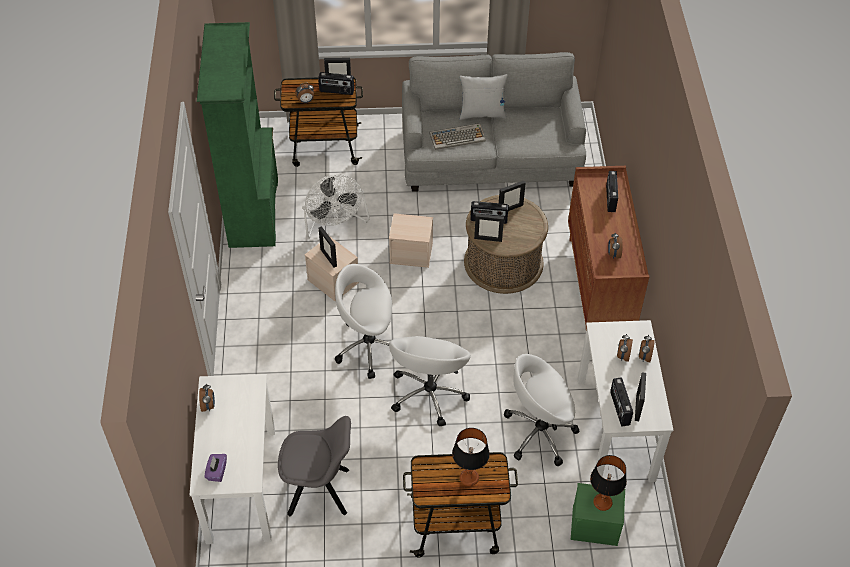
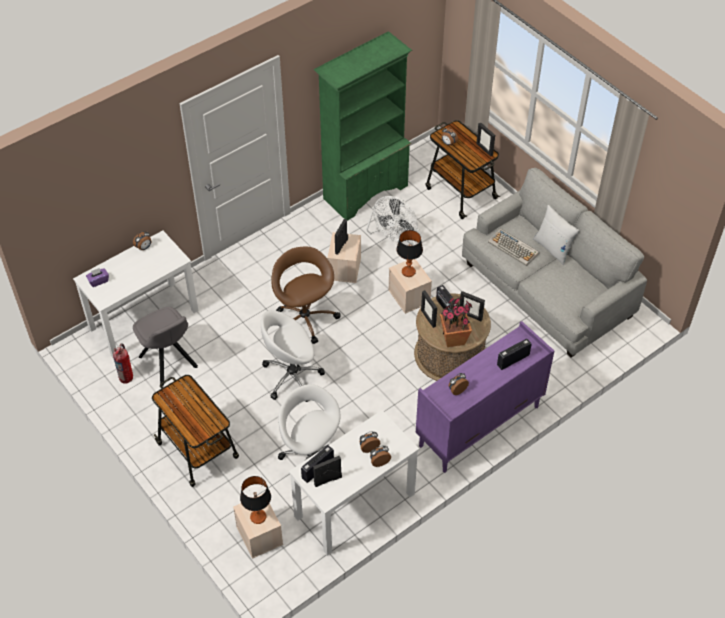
camera: 55 degrees right, 0 degrees up
(306, 541) = (126, 377): none -> fire extinguisher
(336, 91) = (475, 153): radio -> none
(367, 346) = (305, 319): white office chair -> brown office chair
(469, 478) = (195, 414): table lamp -> table lamp (408, 272)
(527, 234) = (454, 338): none -> potted plant
(595, 524) = (260, 535): green storage box -> beige storage box
(598, 289) = (478, 426): brown cabinet -> purple cabinet

